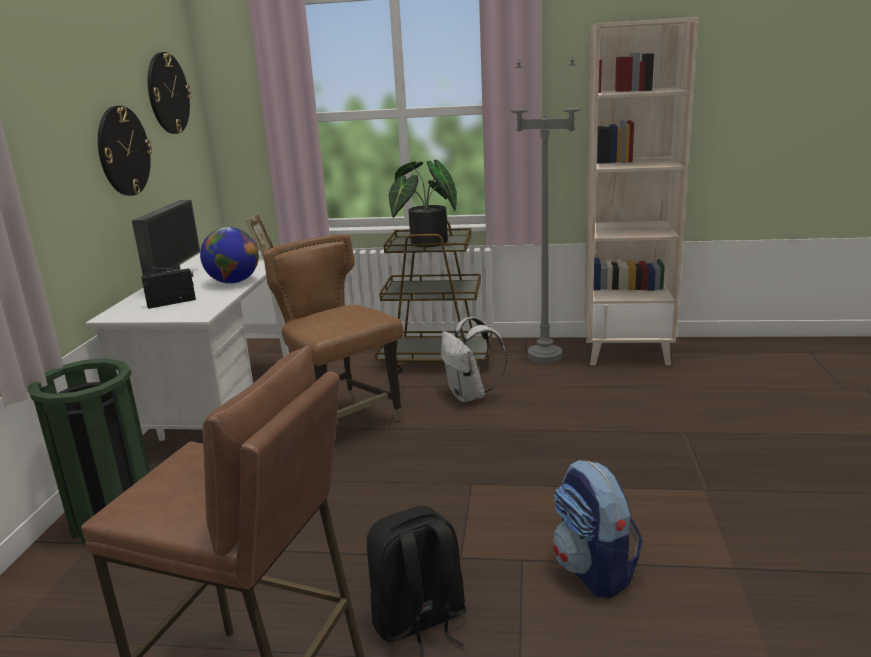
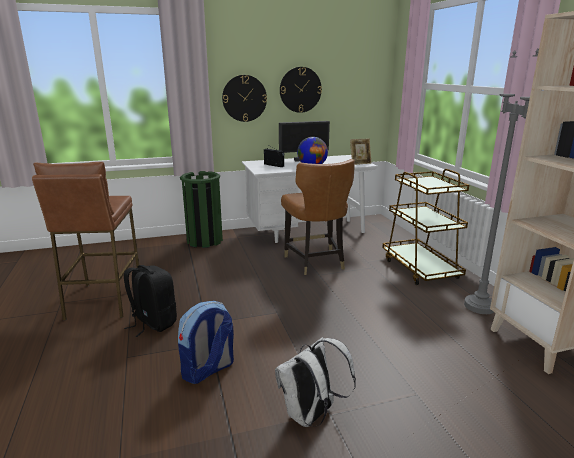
camera: 65 degrees right, 0 degrees up
(168, 93) = (354, 63): wall clock -> wall clock (244, 98)
(344, 422) = (315, 262): brown chair -> brown chair turned 135 degrees clockwise
(424, 243) = (426, 183): potted plant -> none
(470, 395) = (382, 290): white backpack -> white backpack (311, 415)

